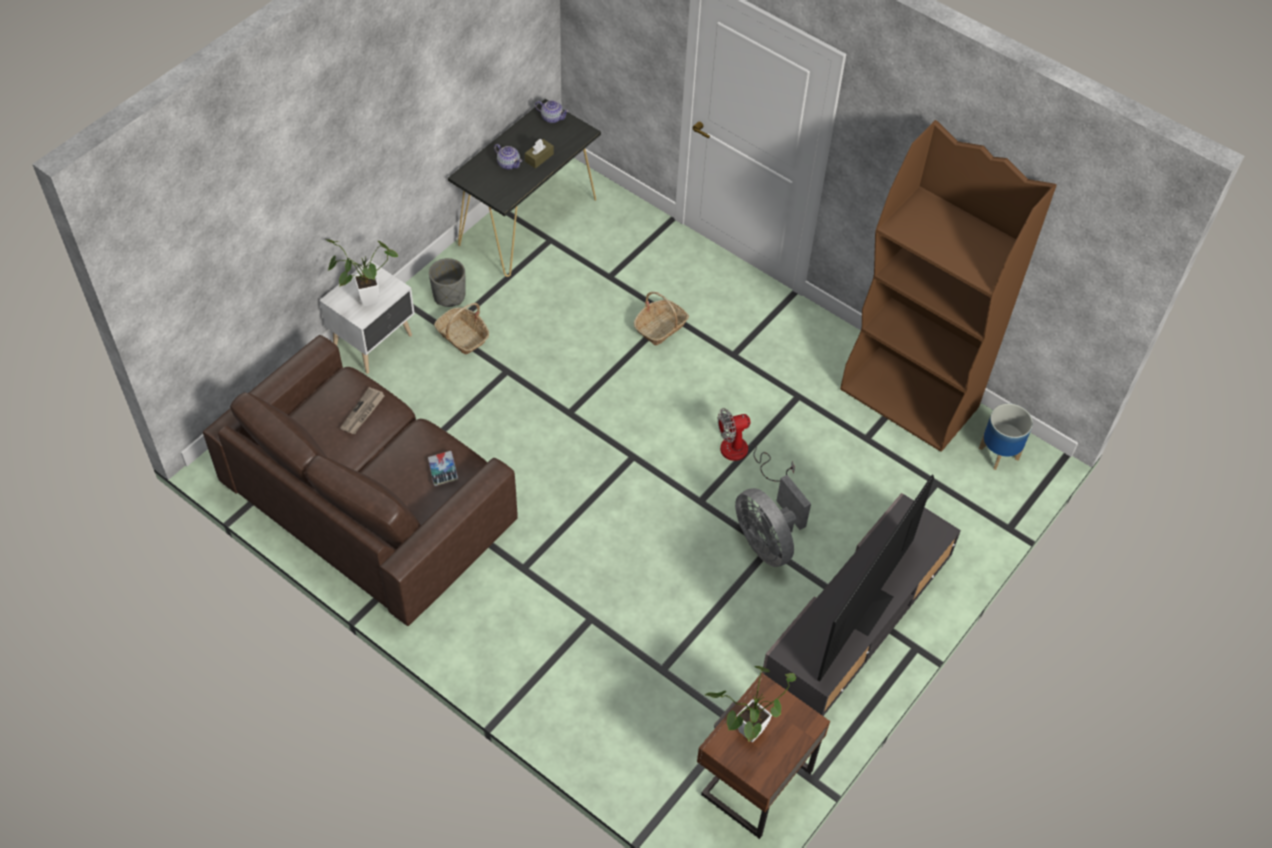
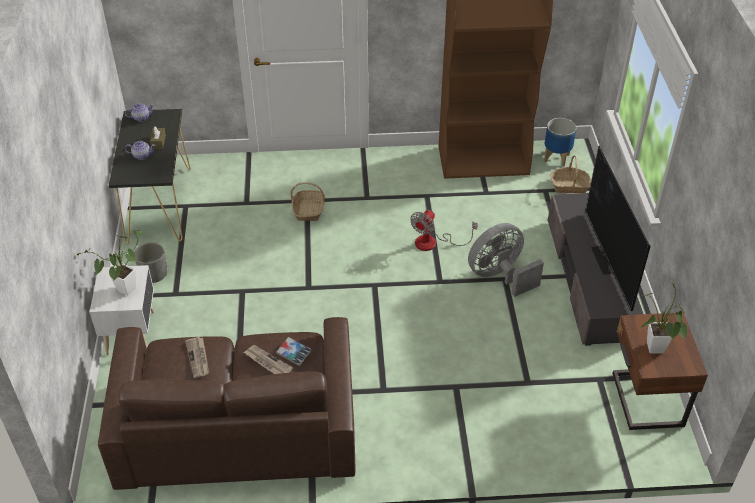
camera: 40 degrees left, 10 degrees down
(412, 461) = (267, 362): none -> newspaper
(462, 336) = (190, 291): basket -> basket (570, 186)
(767, 542) = (500, 276): grey fan -> grey fan turned 135 degrees clockwise

